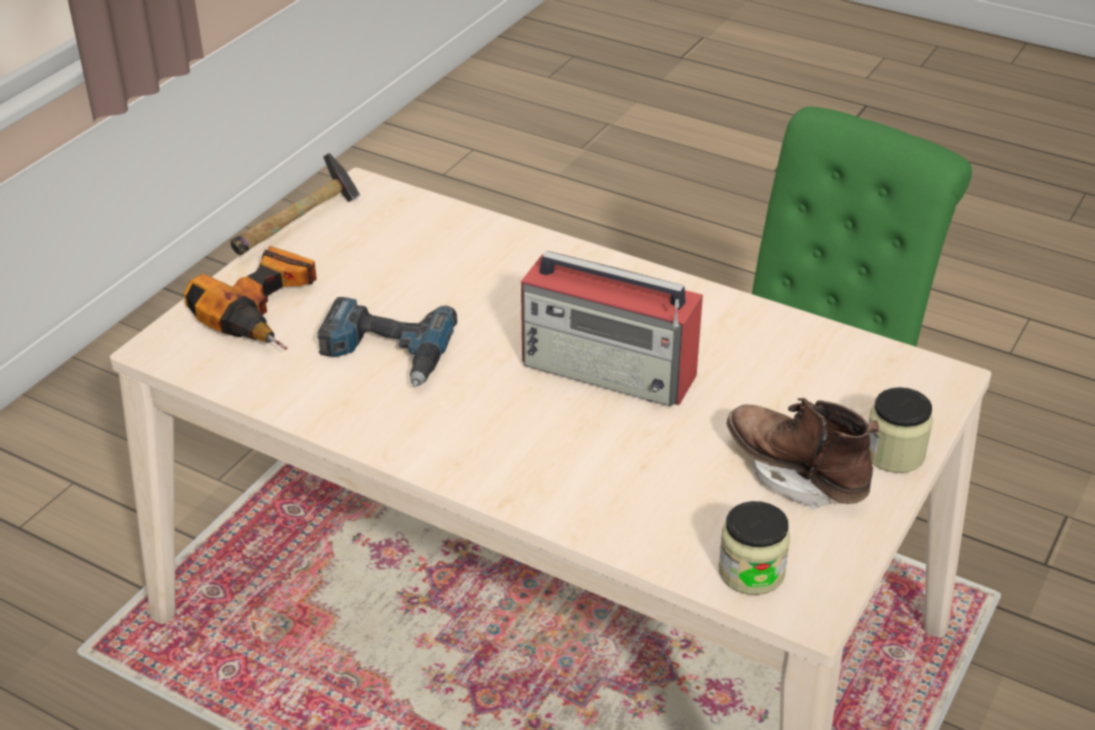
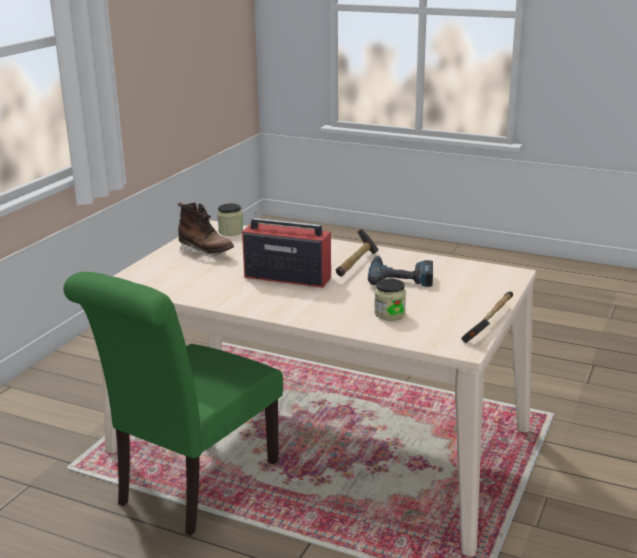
camera: 175 degrees right, 15 degrees down
(267, 312) = (473, 288): power drill -> none
(461, 397) = (356, 265): none -> hammer
(894, 453) = (160, 260): jar -> jar (389, 314)

